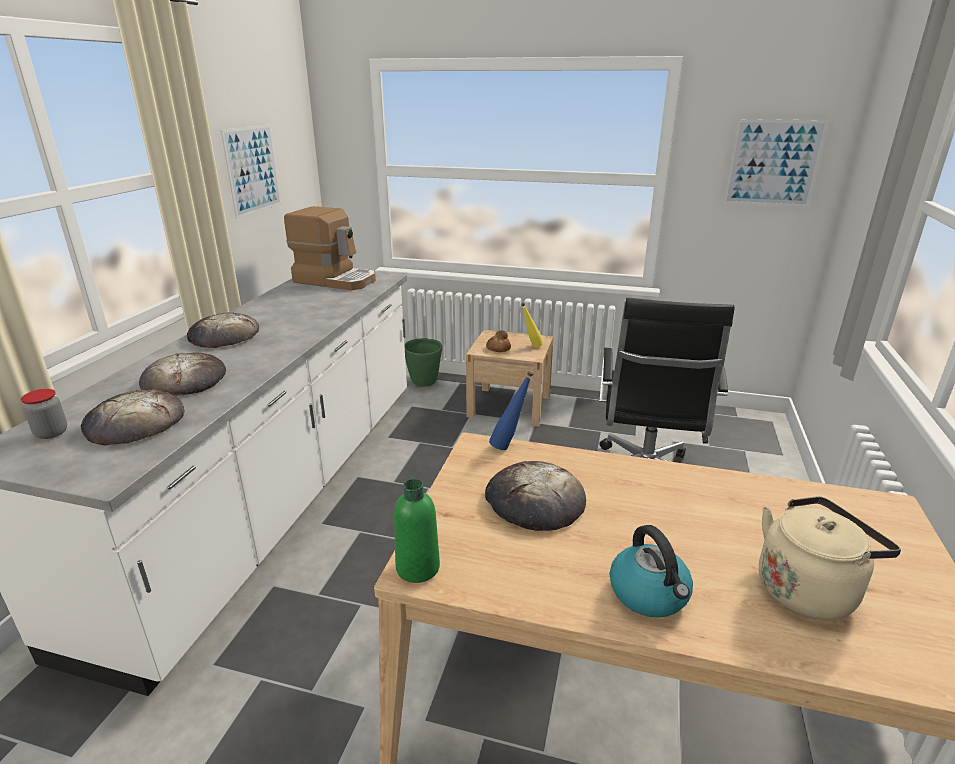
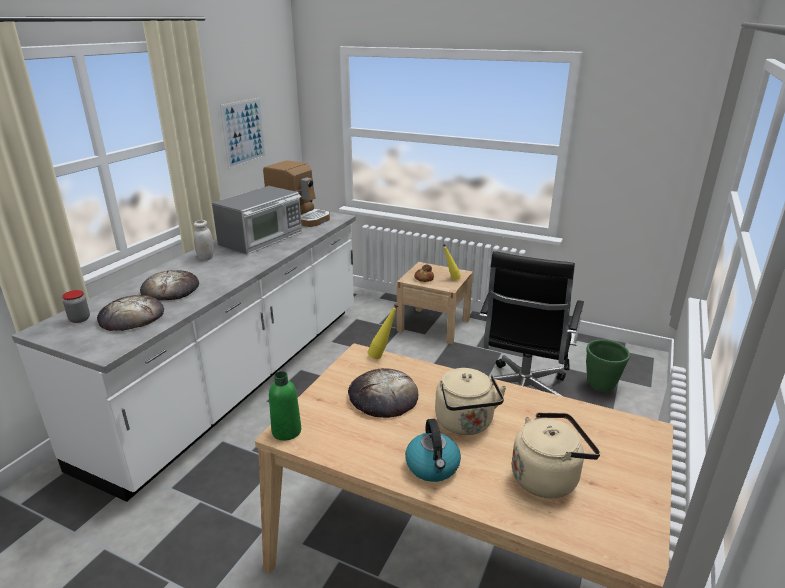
camera: 10 degrees right, 0 degrees up
(224, 336) = (206, 258): bread -> white jar
(295, 307) = (262, 238): none -> microwave
(424, 383) = (371, 300): green planter -> green planter (601, 386)
(509, 446) = (383, 356): blue bottle -> yellow bottle
(662, 526) = (466, 424): none -> beige kettle
(773, 163) = (657, 141): picture -> none

